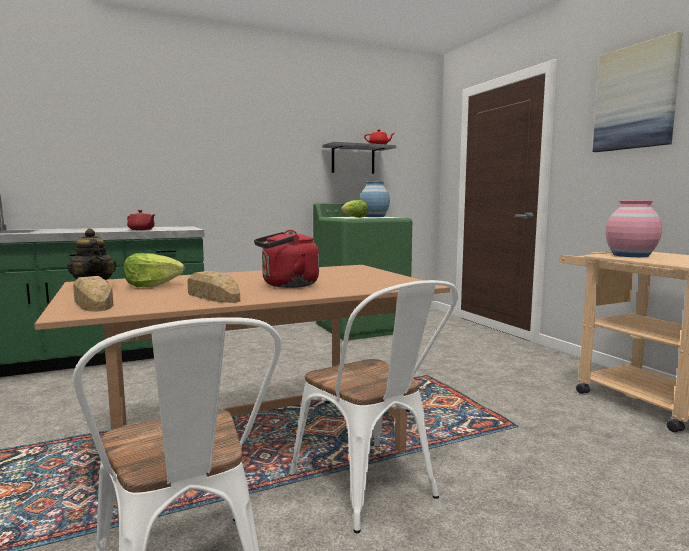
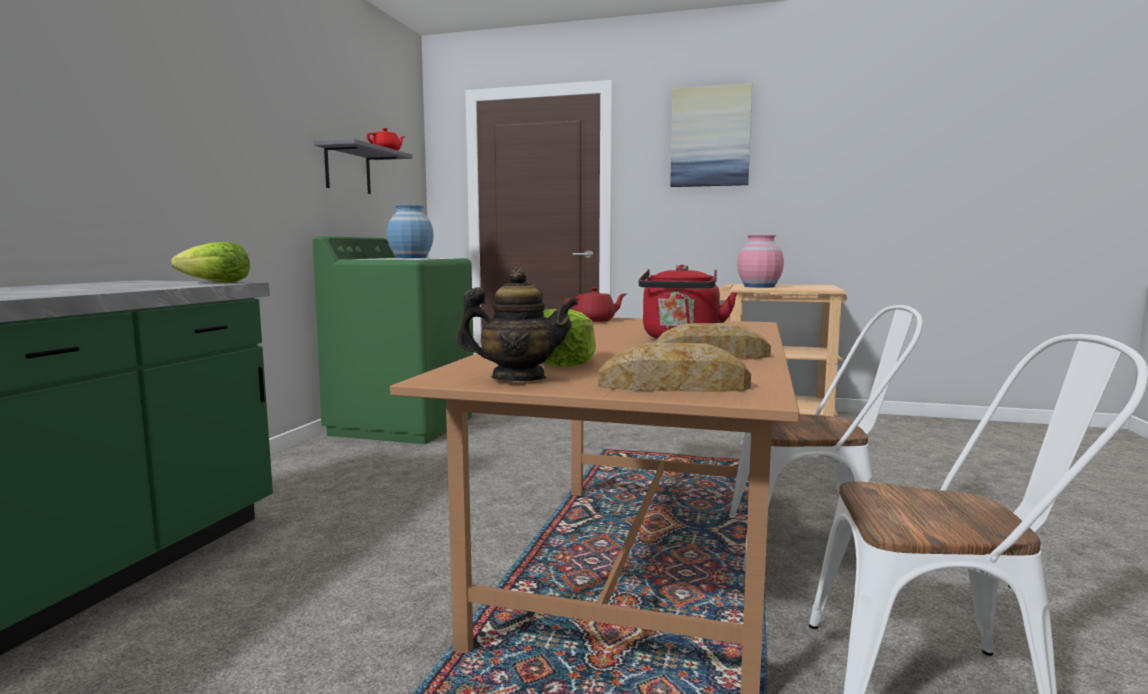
camera: 50 degrees left, 0 degrees up
(141, 229) = (138, 287): red teapot -> red teapot (595, 320)
(354, 217) = (409, 258): lettuce -> lettuce (216, 283)

